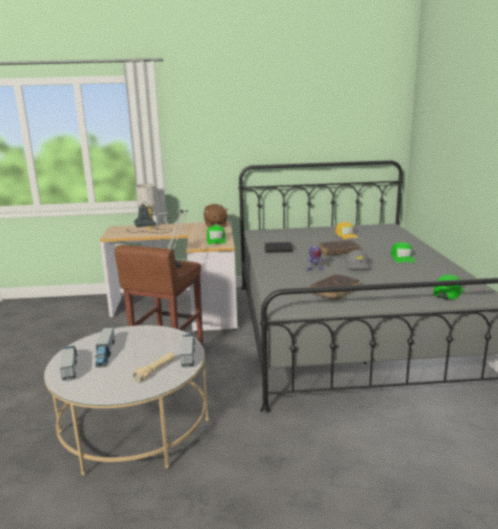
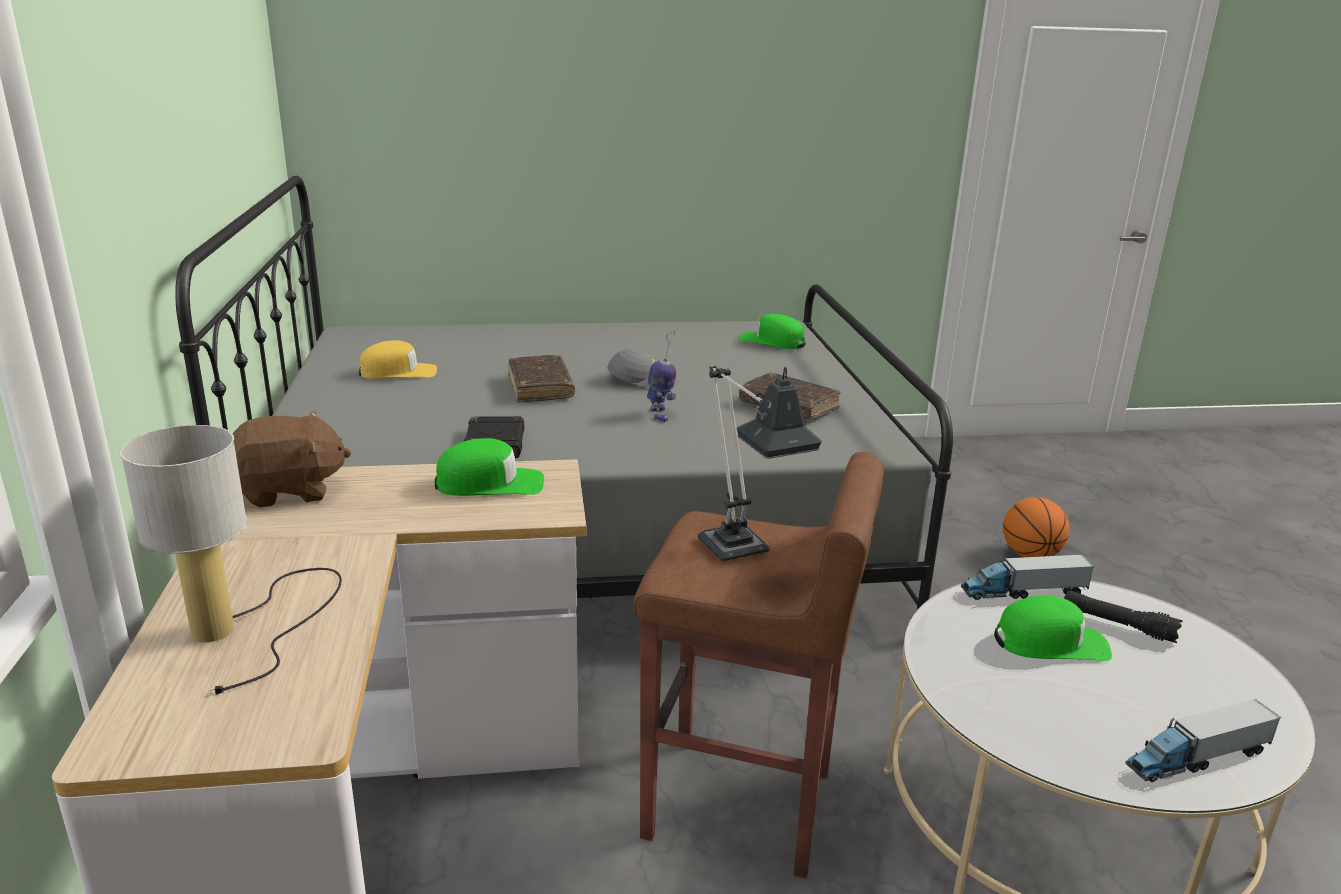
camera: 95 degrees left, 5 degrees up
(105, 353) = (1096, 710): toy truck -> none
(155, 371) = (1117, 625): beige flashlight -> black flashlight
(375, 478) = (1030, 555): none -> basketball
(402, 257) = (593, 346): green cap -> green cap (1051, 643)

